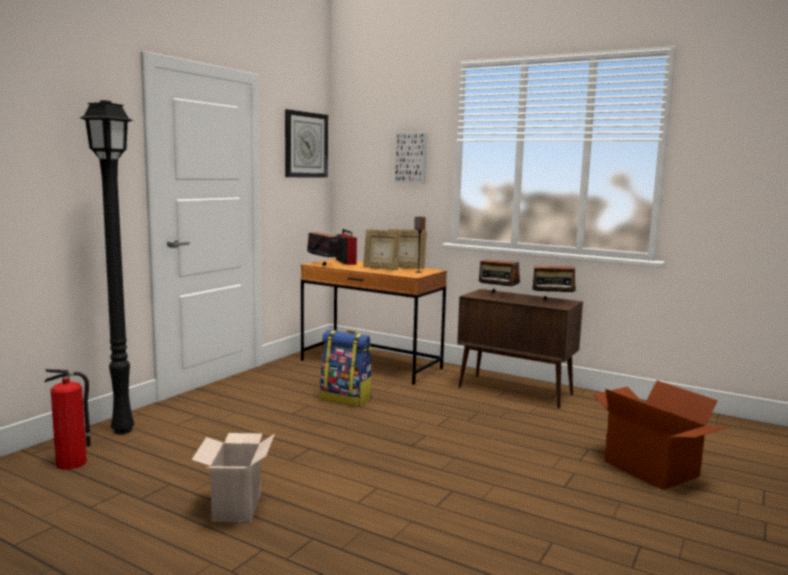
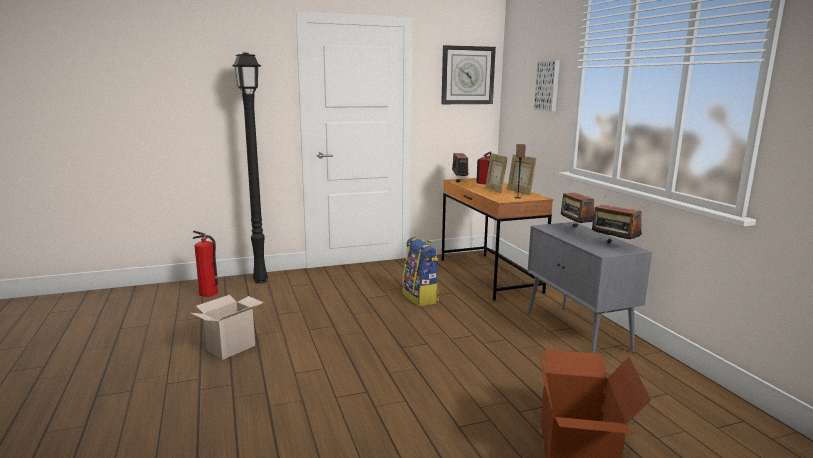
camera: 40 degrees right, 5 degrees up
(516, 391) = (577, 332): brown cabinet -> grey cabinet

